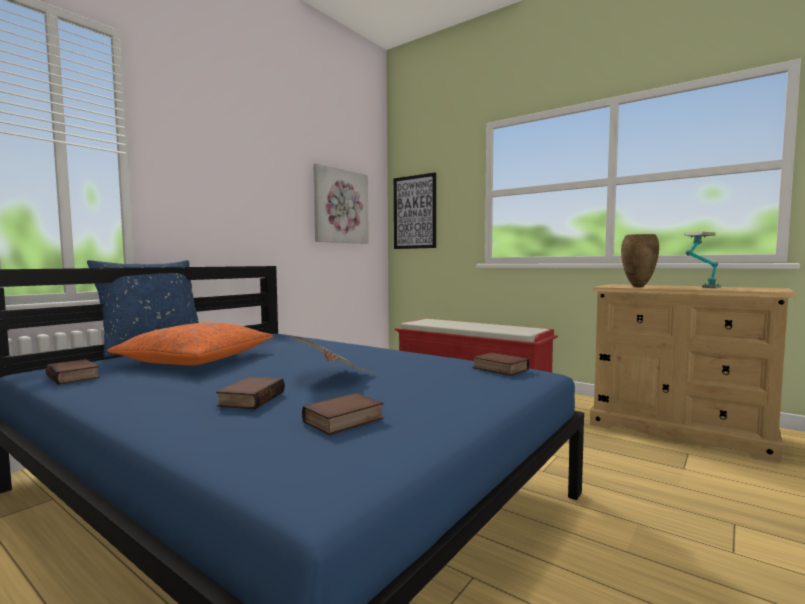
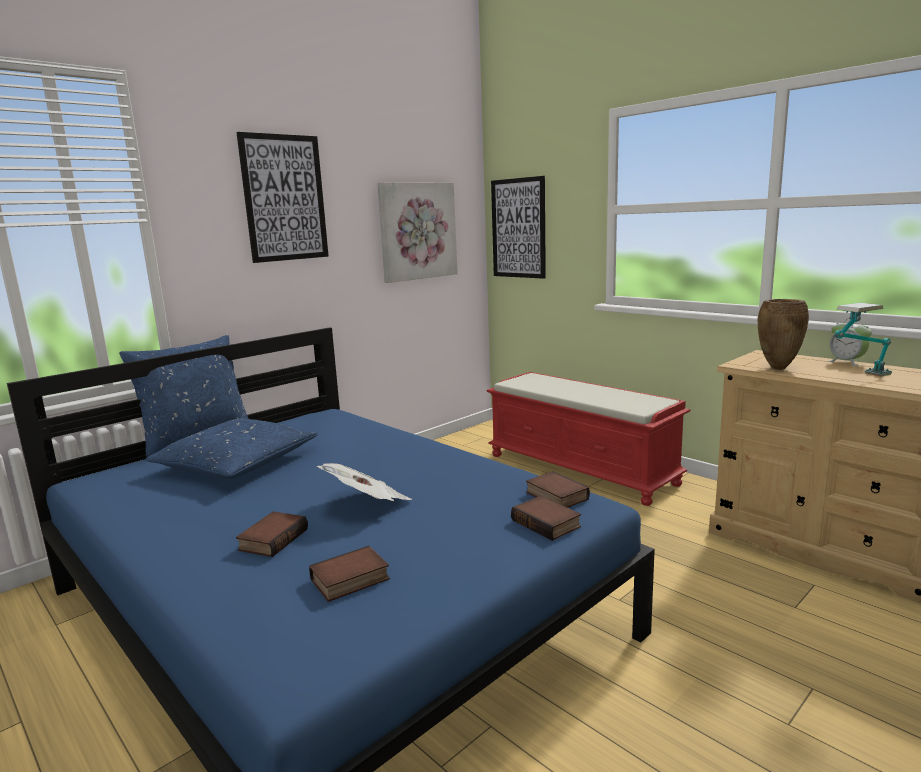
camera: 10 degrees right, 10 degrees up
(75, 377) = (116, 492): book -> book (547, 523)
(196, 359) = (236, 464): orange pillow -> blue pillow
(242, 161) = (284, 198): none -> picture
(681, 285) = (846, 362): none -> alarm clock

